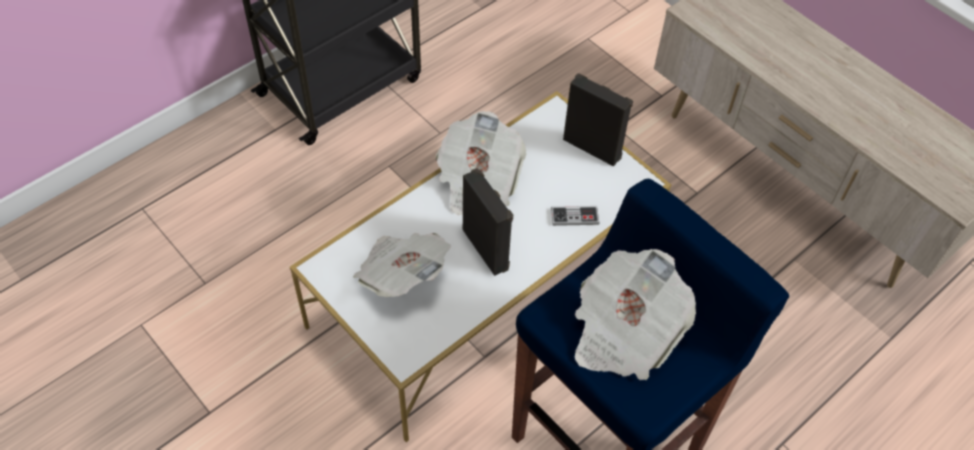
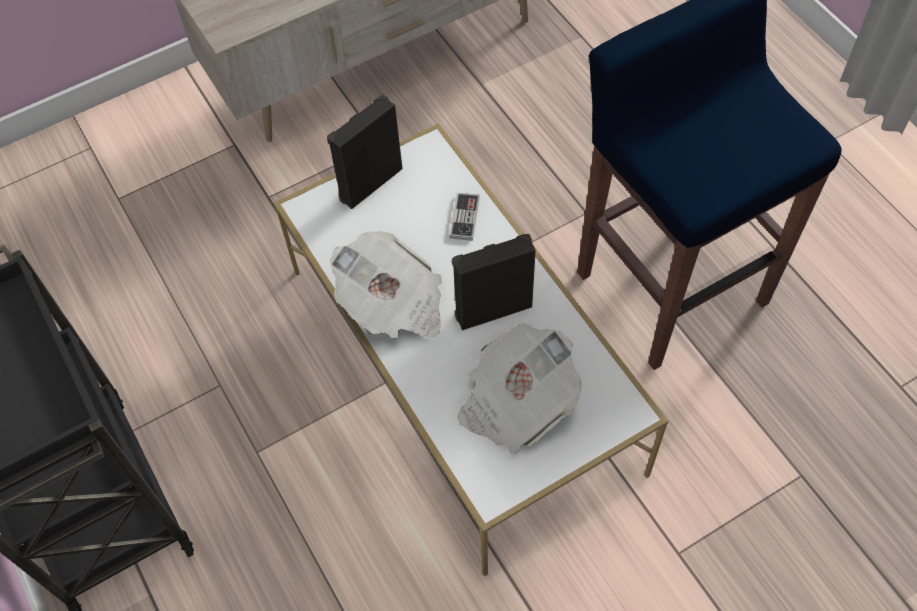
camera: 75 degrees left, 5 degrees up
(624, 332) = (722, 141): newspaper -> none

